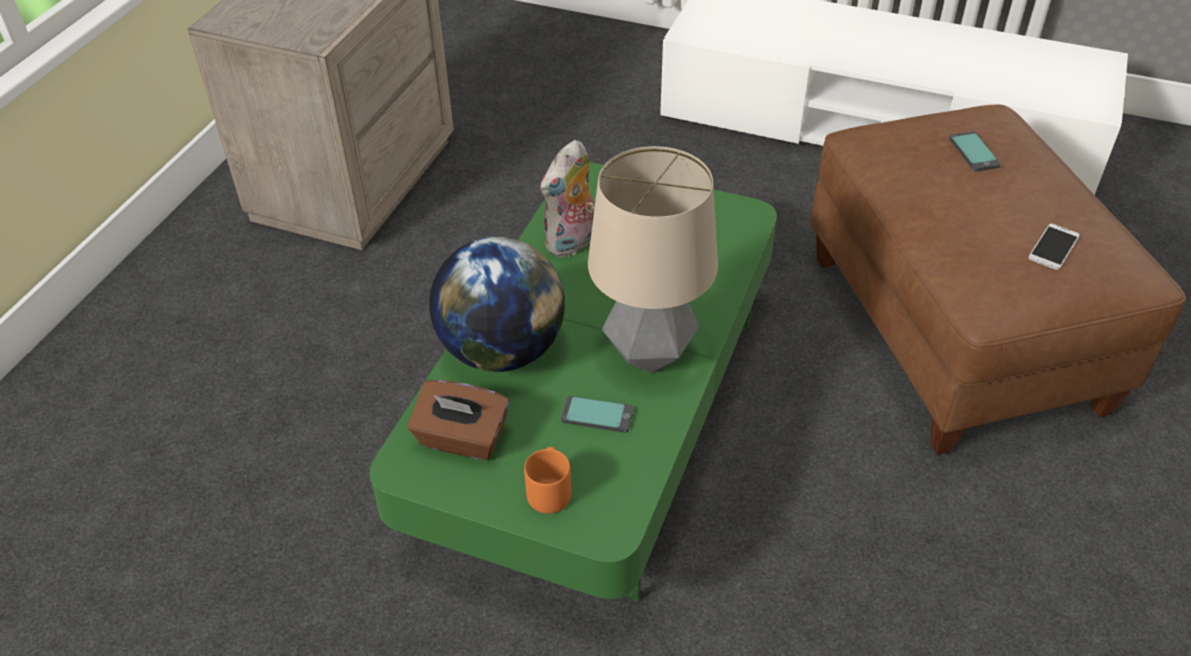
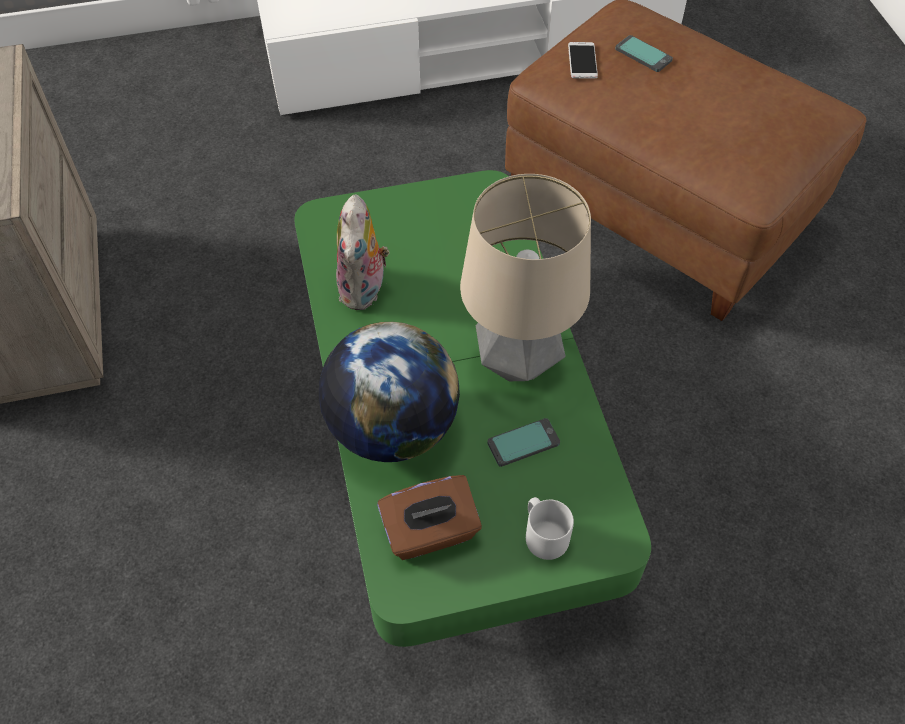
camera: 35 degrees left, 10 degrees up
(550, 491) = (544, 535): orange mug -> grey mug
(1053, 247) = (763, 116): phone -> phone (582, 61)

